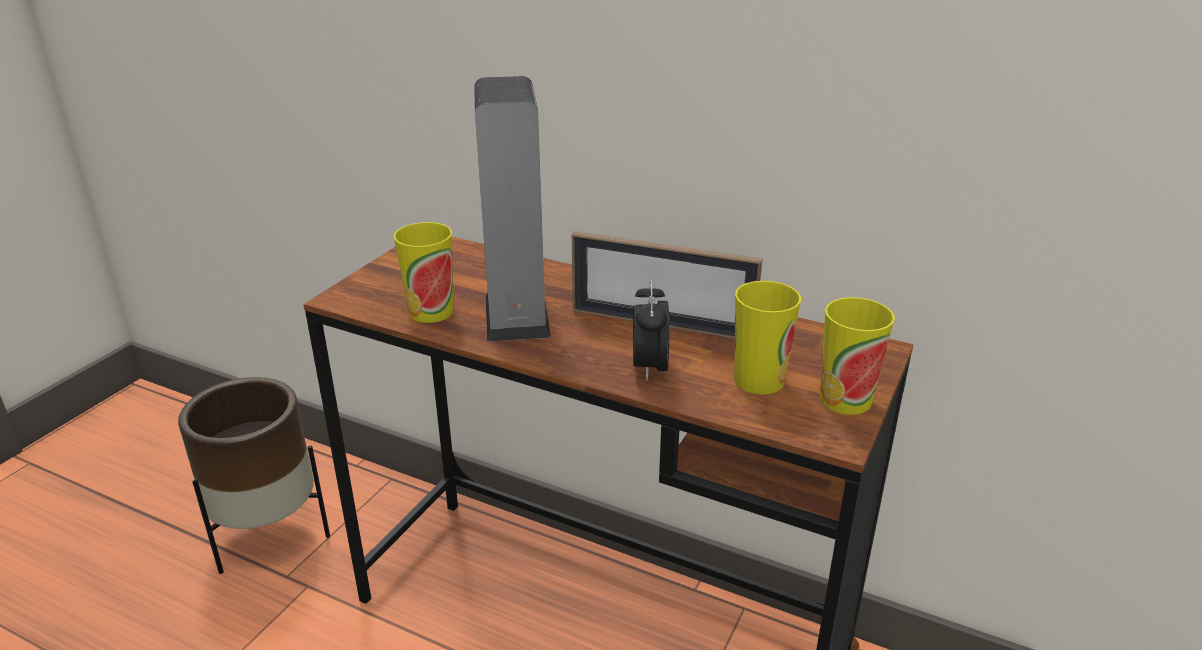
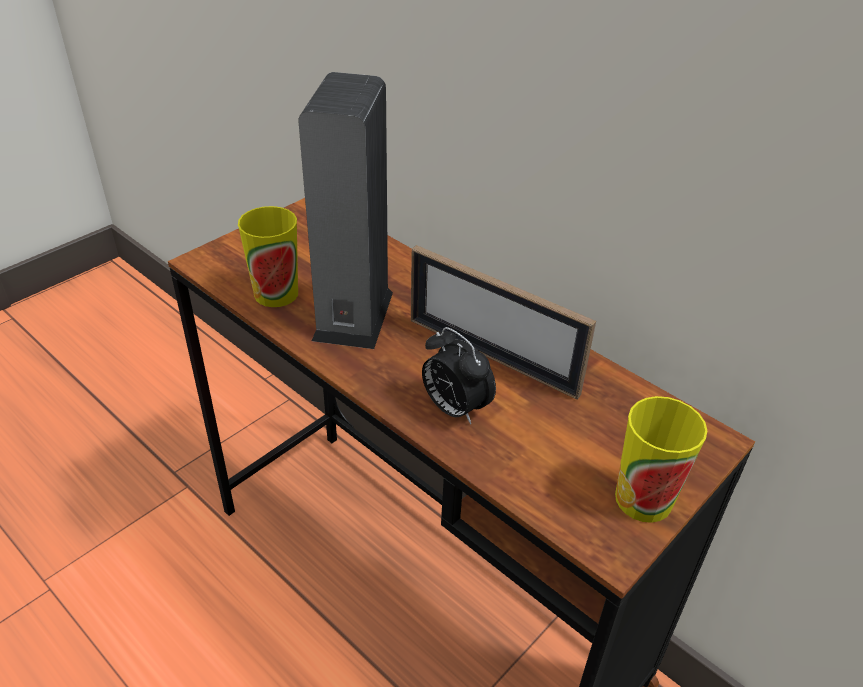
camera: 15 degrees right, 10 degrees up
(270, 534) = (173, 429): brown planter -> none
(649, 367) = (454, 408): alarm clock -> alarm clock turned 60 degrees counterclockwise
(759, 380) = (560, 451): cup -> none

